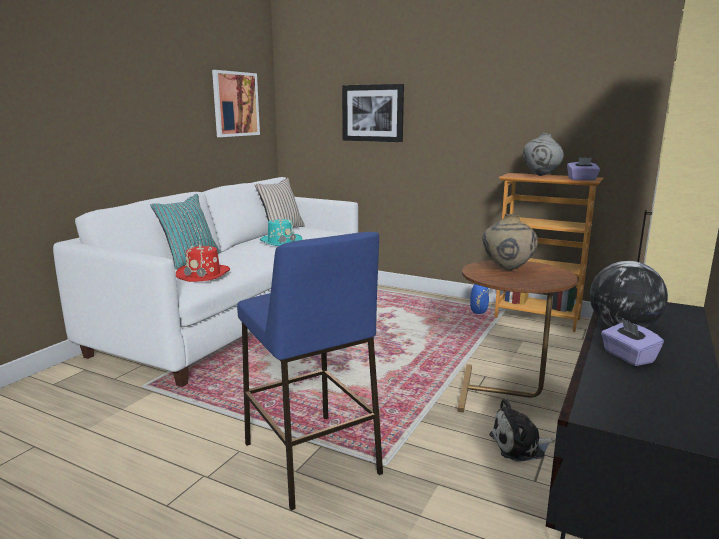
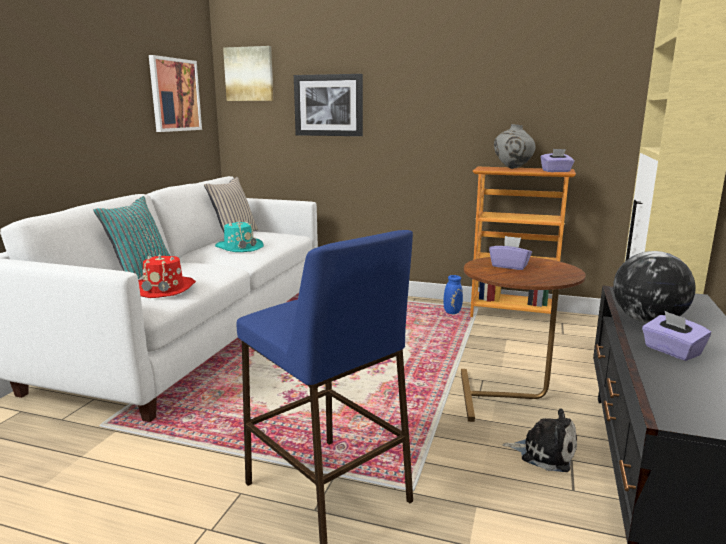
camera: 10 degrees left, 0 degrees up
(304, 84) = (249, 74): none -> picture
(507, 269) = (509, 266): beige vase -> purple tissue box
(520, 446) = (544, 453): plush toy -> plush toy turned 135 degrees counterclockwise

